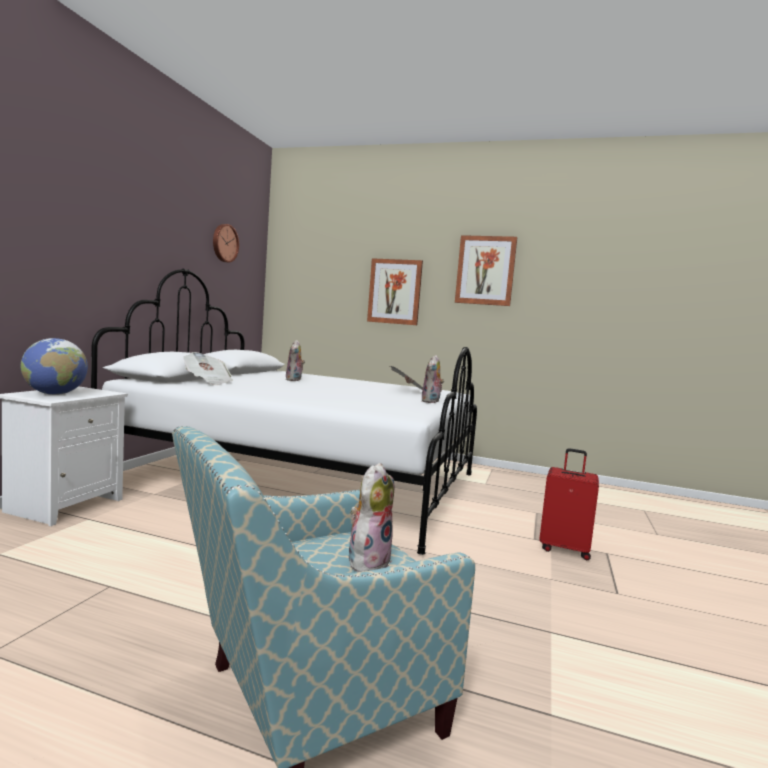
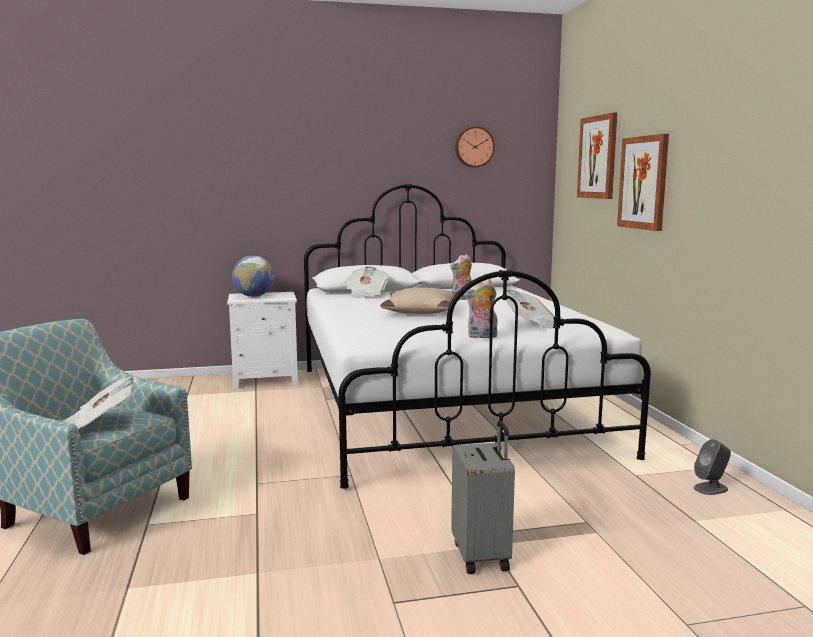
camera: 60 degrees right, 5 degrees up
(315, 390) = (419, 311): none -> beige pillow
(368, 560) = (99, 424): plush toy -> newspaper
(485, 270) = (731, 139): picture -> picture (598, 157)
(516, 479) = (711, 488): none -> grey speaker
(564, 549) = (482, 556): red suitcase -> grey suitcase

